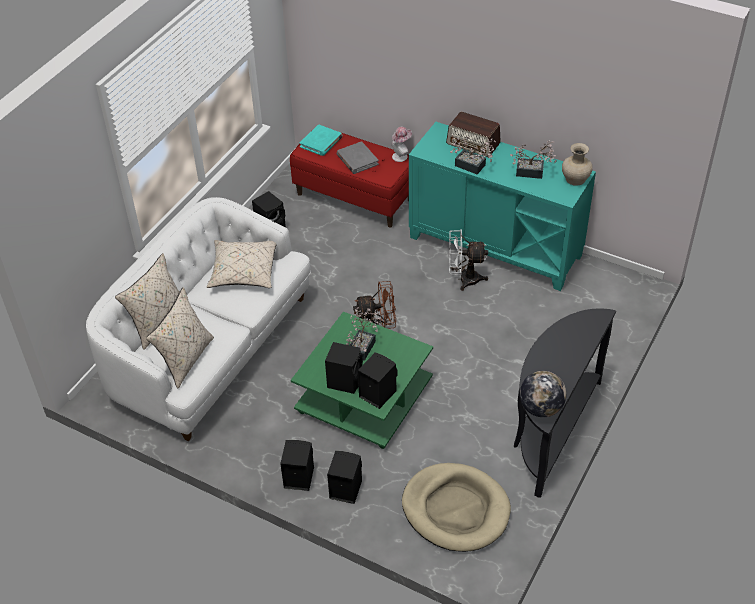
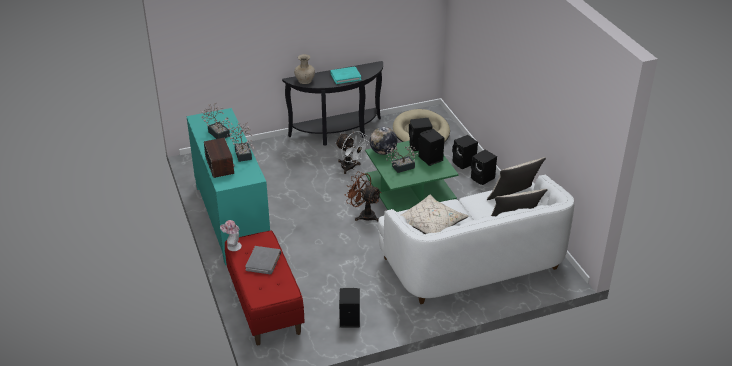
camera: 140 degrees left, 10 degrees down
(321, 142) = (268, 291): turquoise book -> turquoise book (345, 76)
(464, 279) = (277, 213): white fan -> white fan (351, 168)
(540, 408) = (373, 67): globe -> globe (383, 152)
(575, 178) = (203, 118): beige vase -> beige vase (304, 80)

